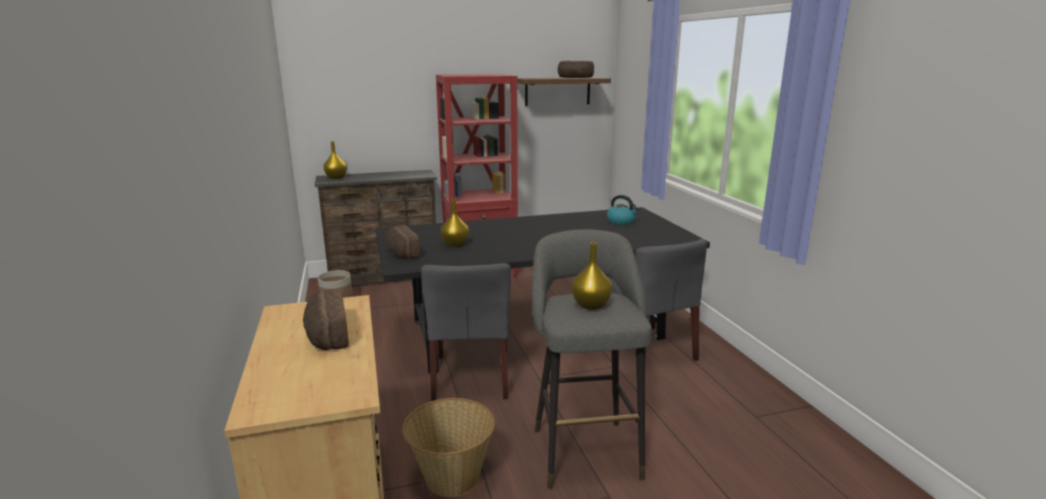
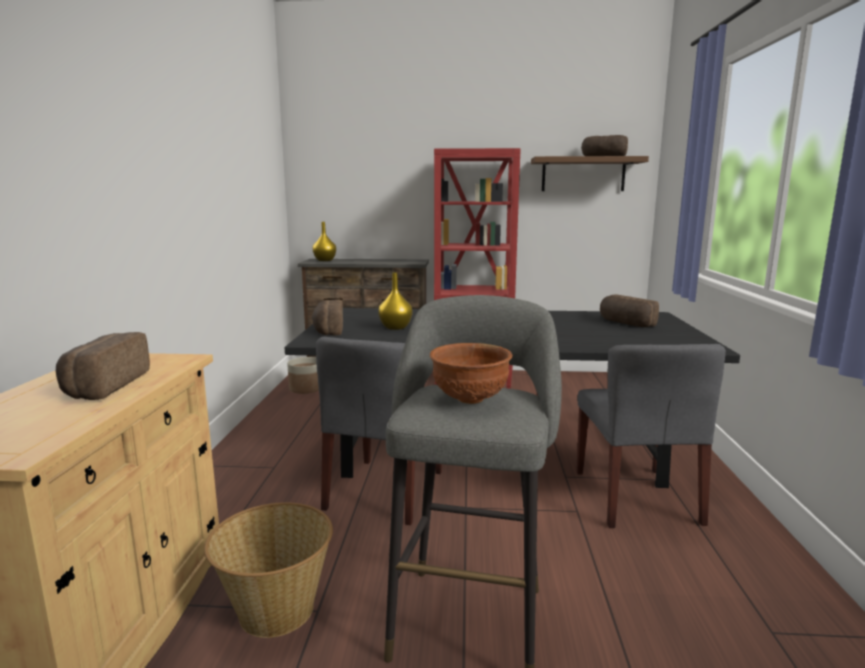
camera: 20 degrees right, 5 degrees down
(590, 305) = (469, 399): yellow vase -> brown bowl
(621, 221) = (625, 323): kettle -> bread

